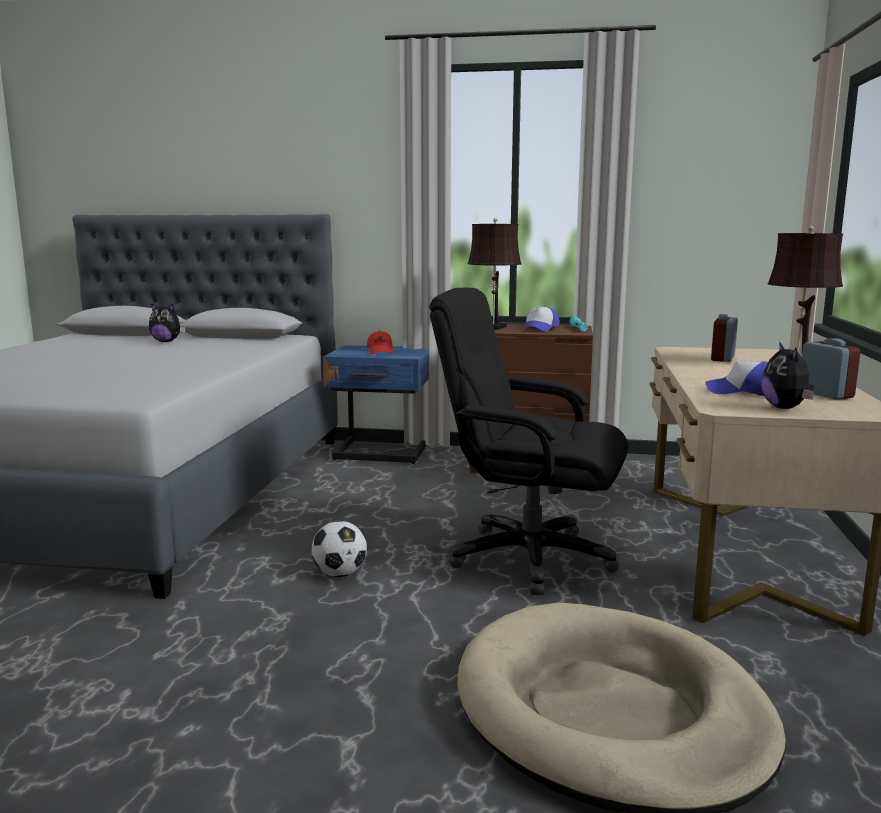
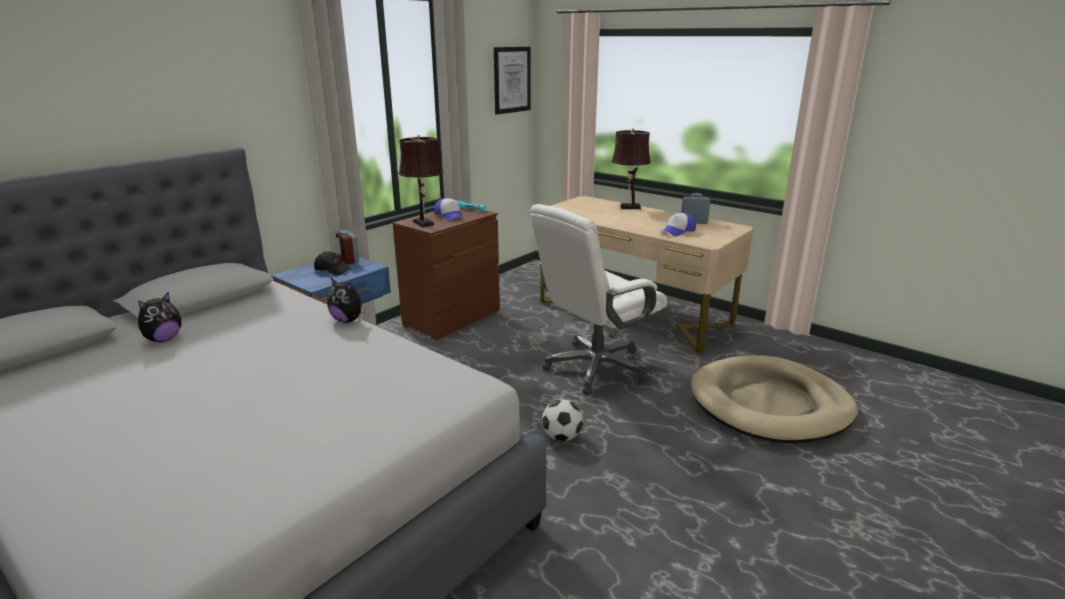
camera: 60 degrees left, 10 degrees up
(380, 351) = (333, 270): red cap -> black cap
(529, 558) = (596, 368): black office chair -> white office chair
(722, 358) = (590, 211): alarm clock -> alarm clock (348, 260)
(748, 170) = (512, 80): none -> picture
(786, 408) = (716, 235): plush toy -> plush toy (348, 320)

